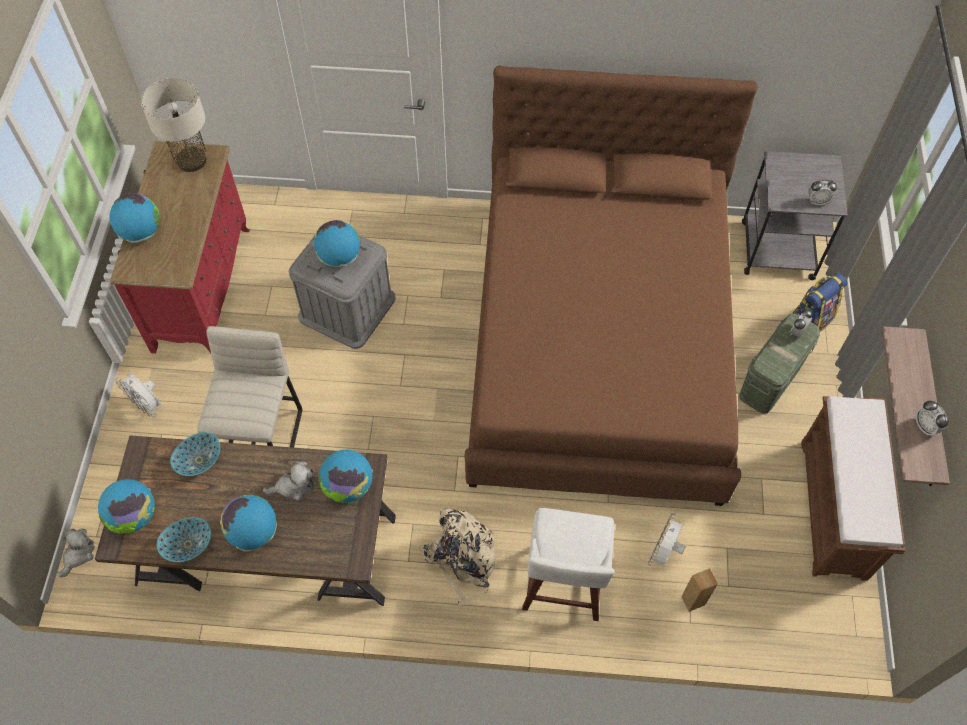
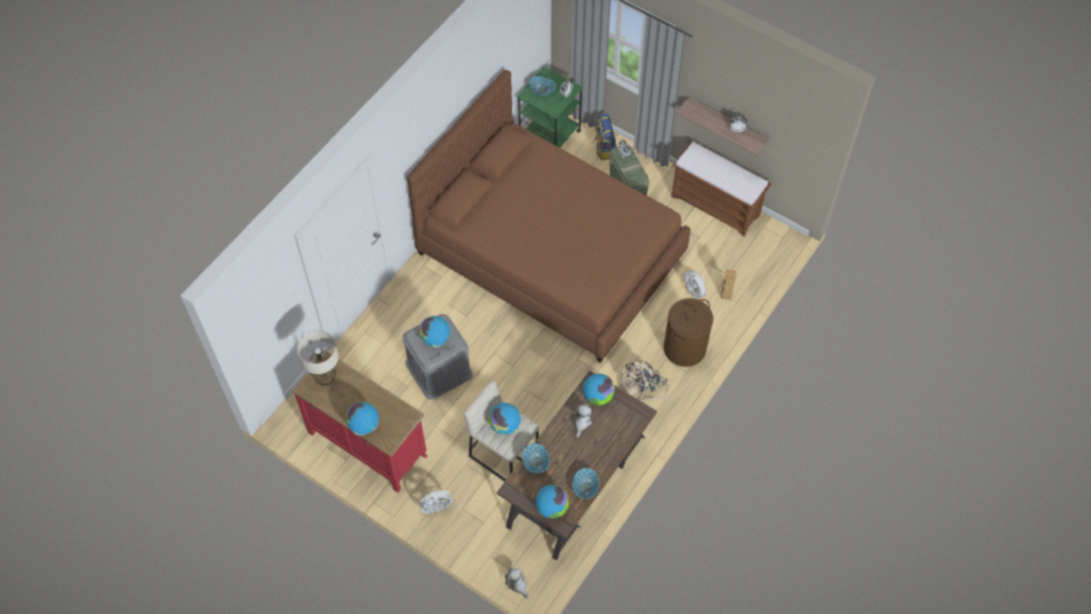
camera: 60 degrees left, 0 degrees up
(254, 532) = (597, 452): globe -> globe (504, 425)
(562, 587) = (685, 348): white chair -> brown laundry basket
(778, 250) = (550, 134): grey cart -> green cart
(799, 173) = (542, 90): none -> bowl

